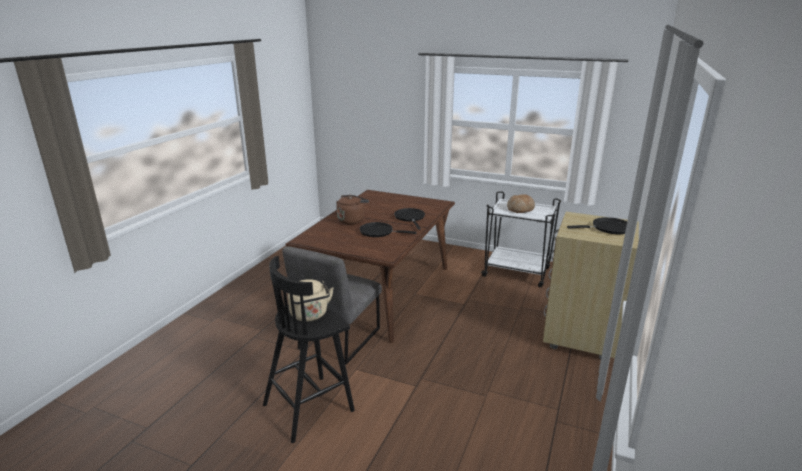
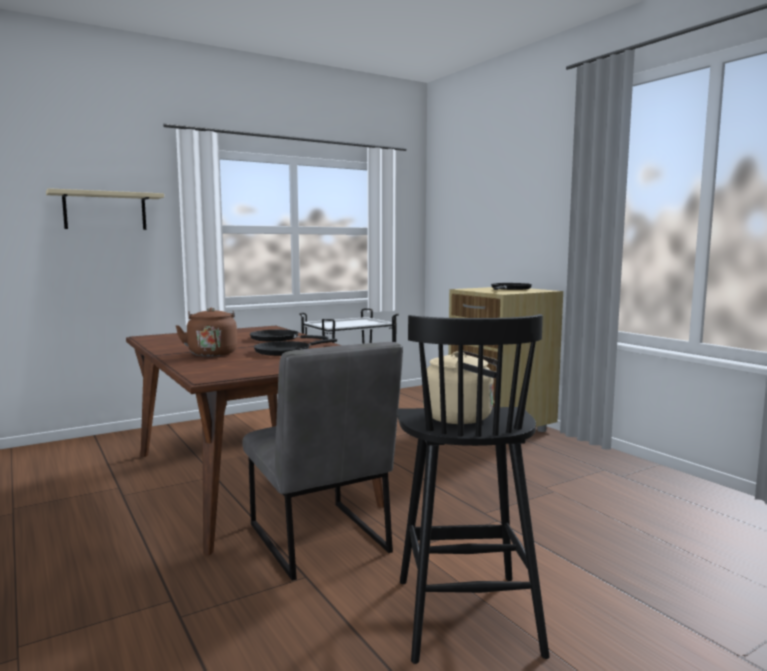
camera: 55 degrees left, 15 degrees down
(389, 107) = (105, 211): none -> beige shelf
(520, 209) = (345, 324): bread -> none

